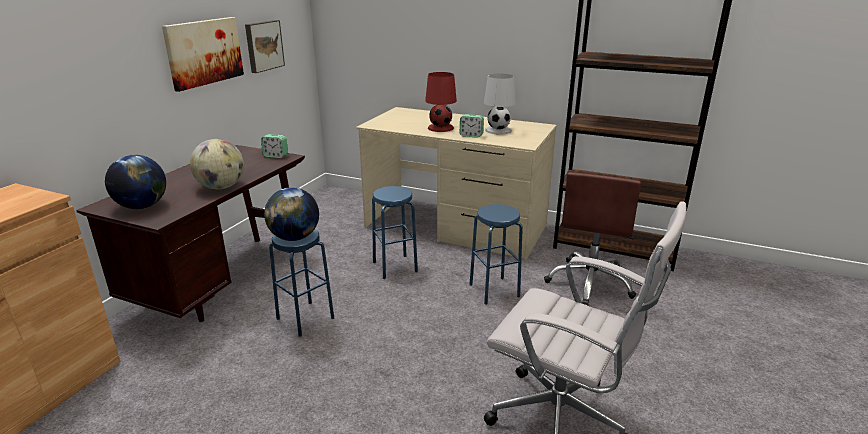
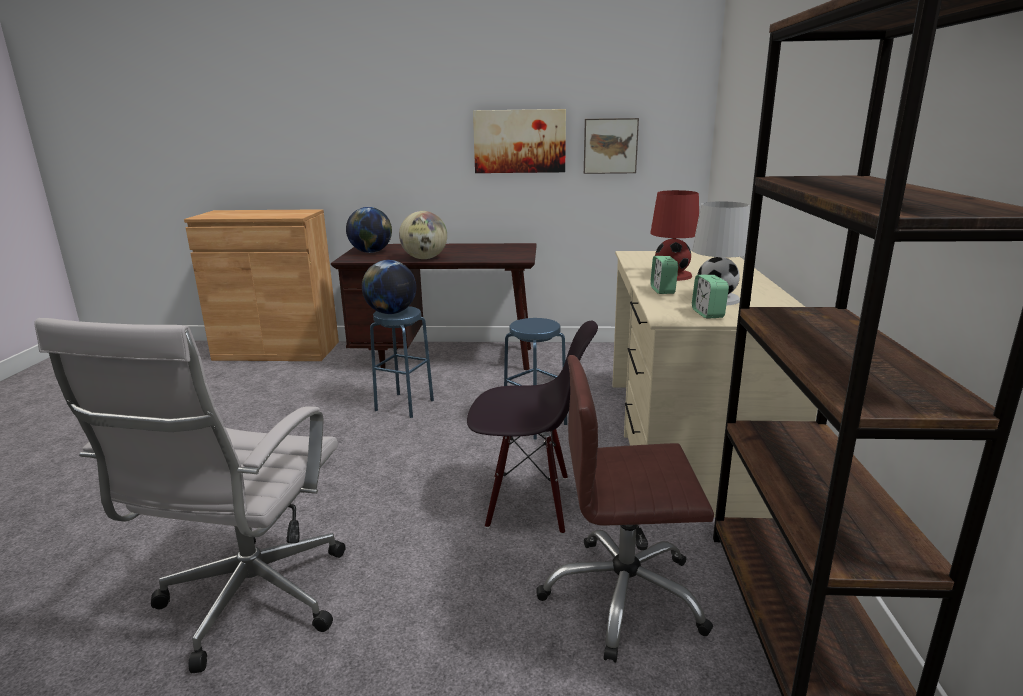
camera: 70 degrees right, 5 degrees down
(275, 156) = (520, 256): alarm clock -> alarm clock (708, 314)
(494, 290) = (529, 502): blue stool -> black chair

